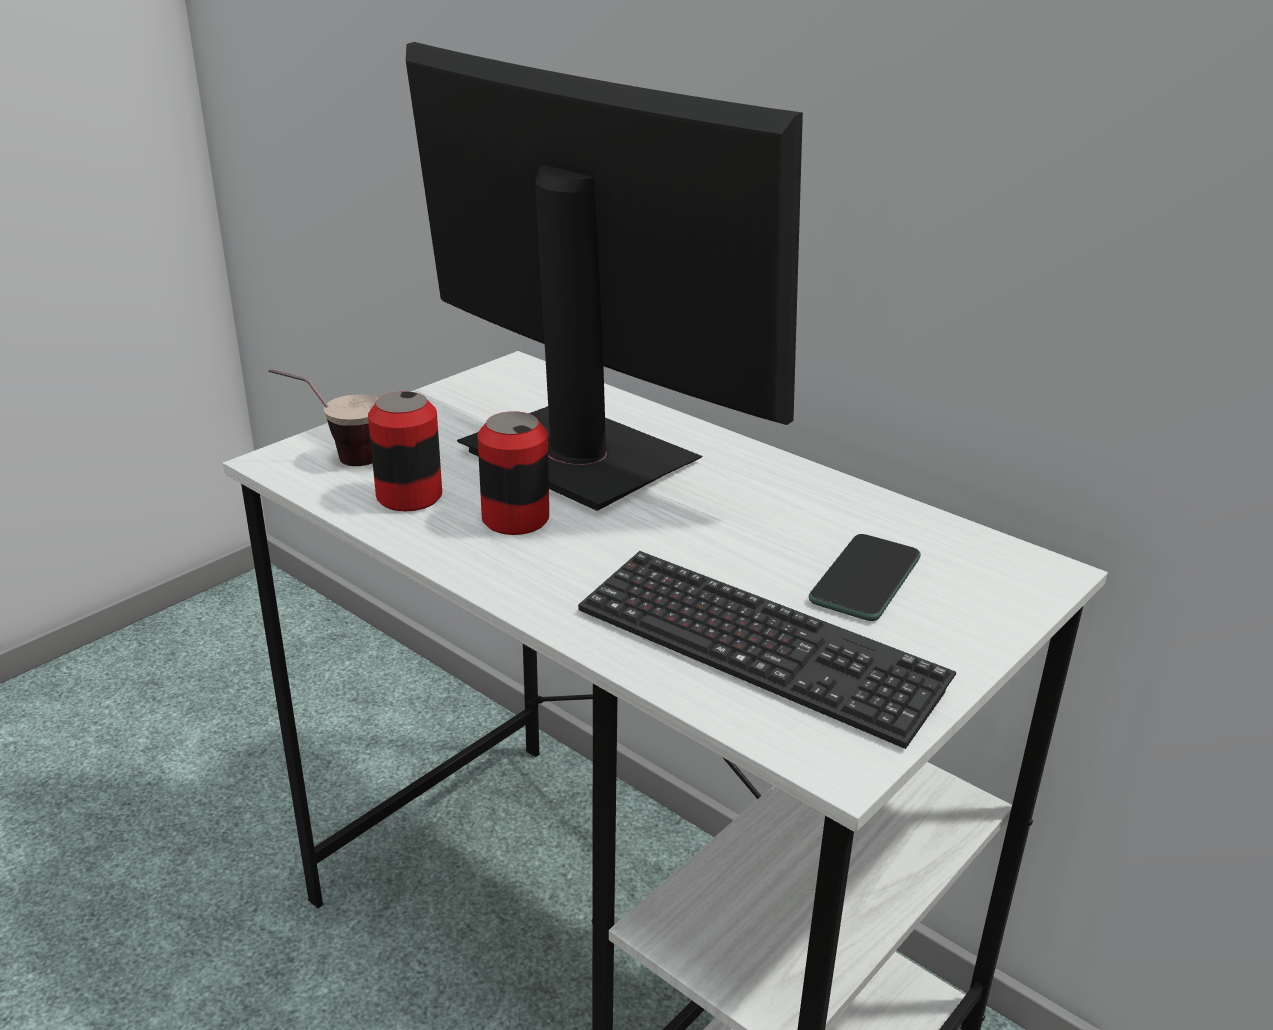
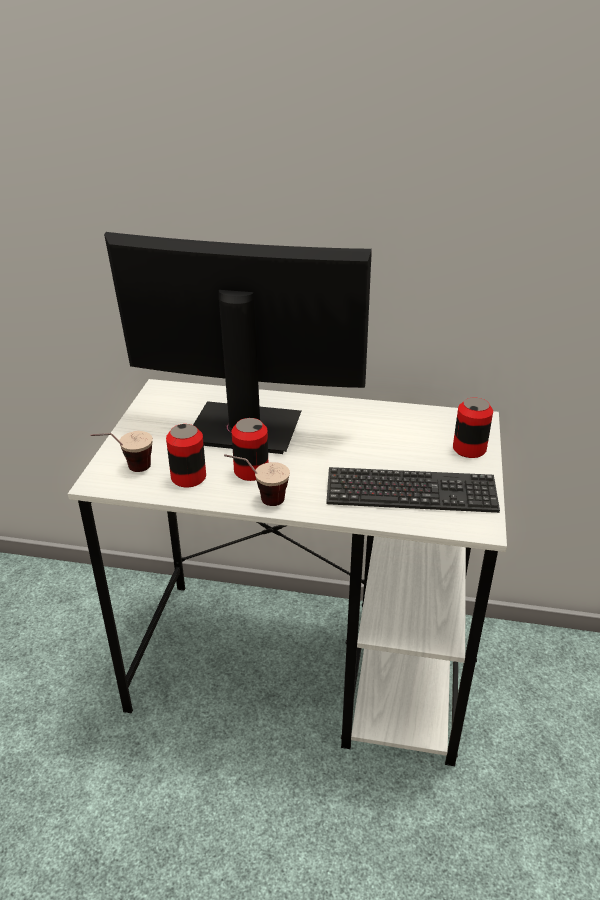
camera: 30 degrees left, 5 degrees up
(475, 565) = (258, 500): none -> cup
(865, 579) = (420, 447): phone -> none
(966, 615) = (469, 449): none -> can

